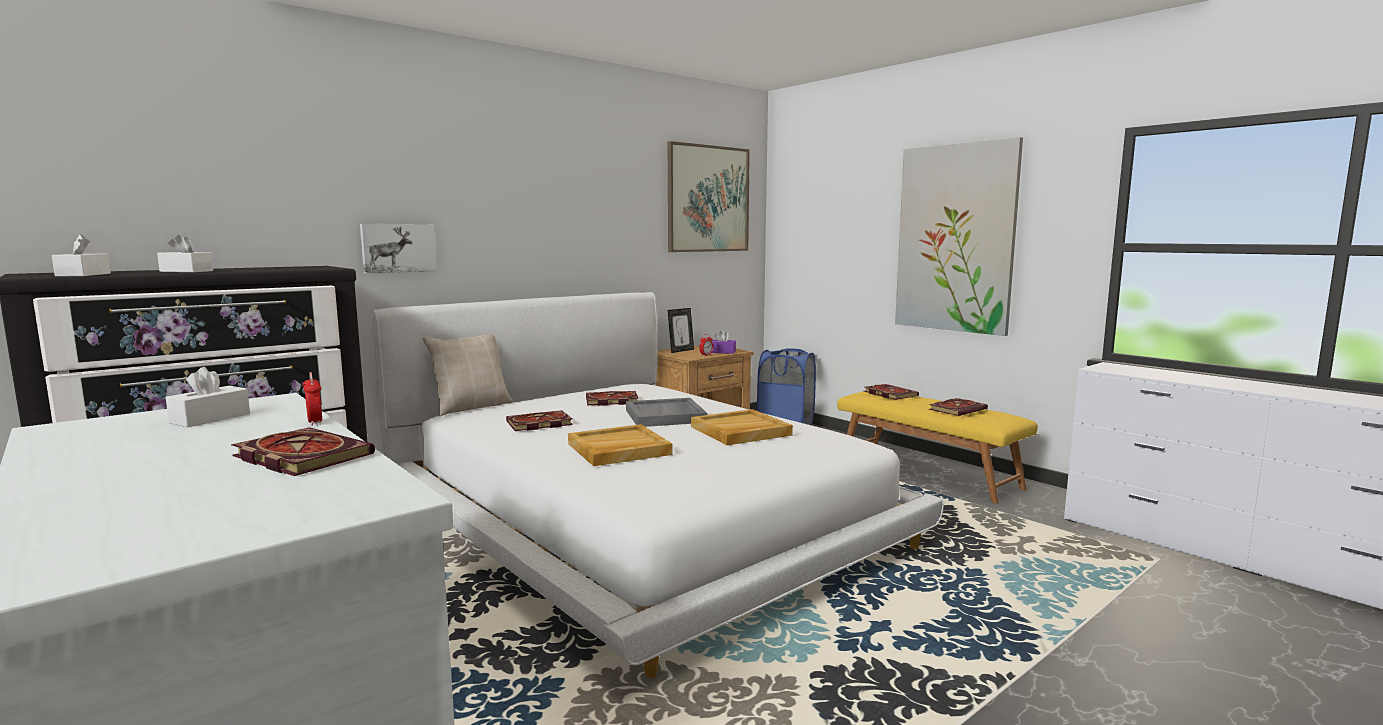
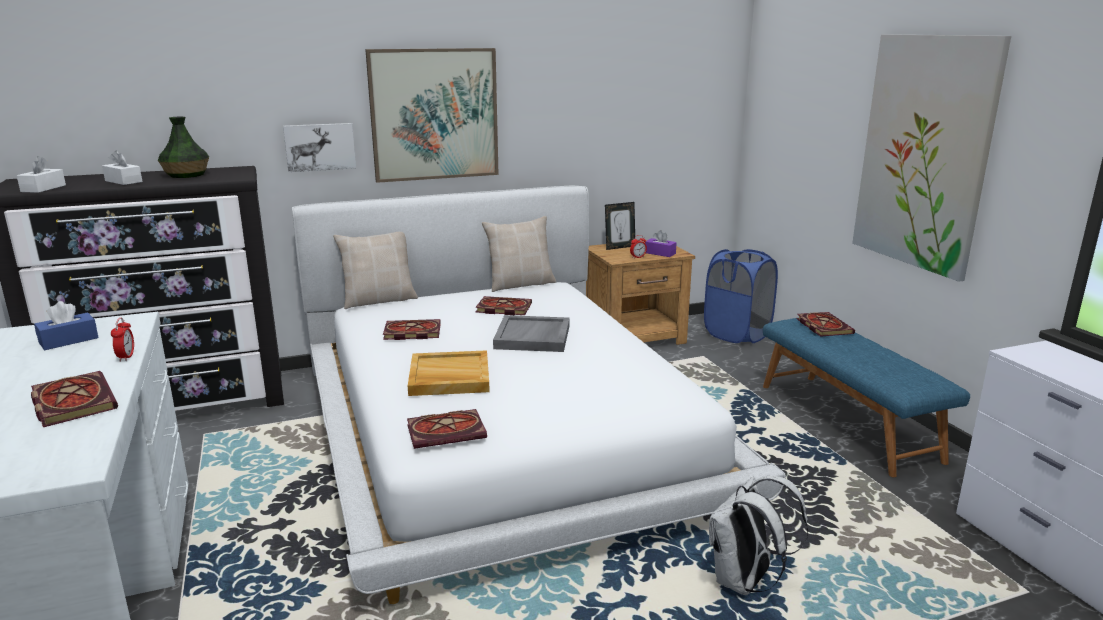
camera: 20 degrees right, 10 degrees up
(210, 418) = (69, 340): white tissue box -> blue tissue box
(259, 268) = (186, 175): none -> vase
(605, 386) = (520, 284): none -> beige pillow
(708, 199) = (668, 79): picture -> picture (434, 114)
(740, 431) = (583, 369): beige tray -> none
(928, 472) = (847, 421): yellow bench -> blue bench
(957, 409) = (880, 361): book -> book (448, 431)
(957, 593) = (744, 582): none -> white backpack

